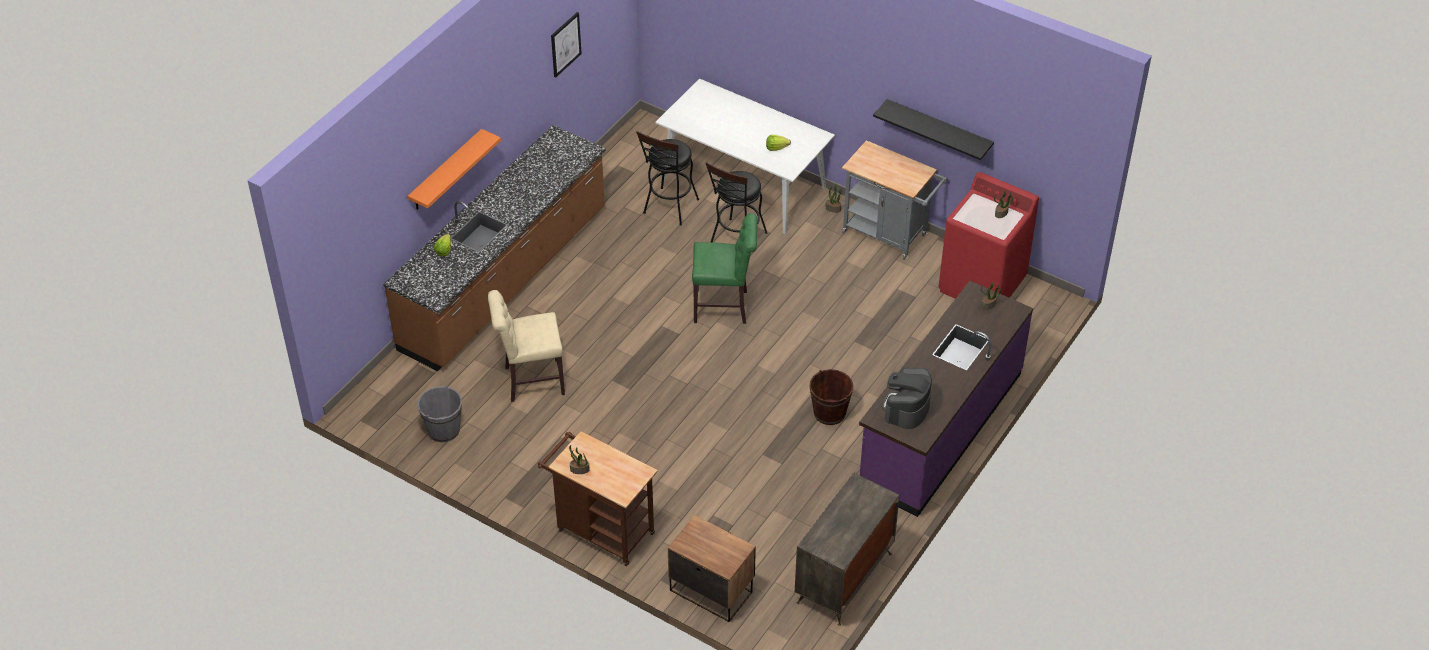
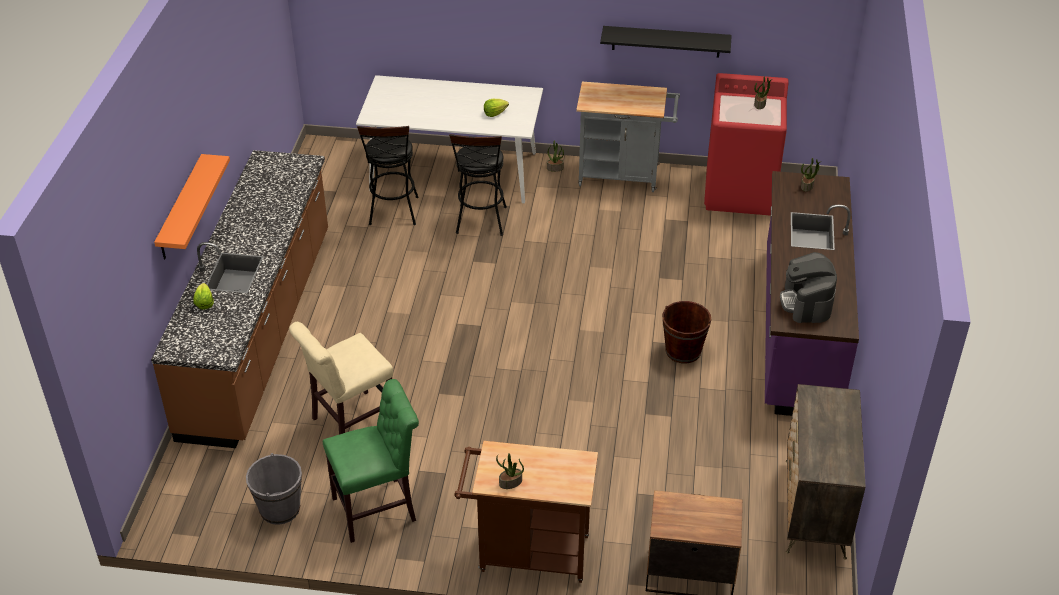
camera: 25 degrees left, 5 degrees down
(565, 44) = (249, 52): picture -> none
(724, 307) = (509, 286): green chair -> green chair (379, 508)

